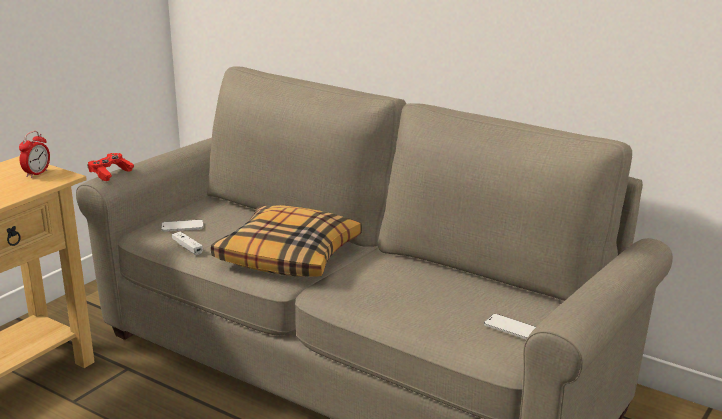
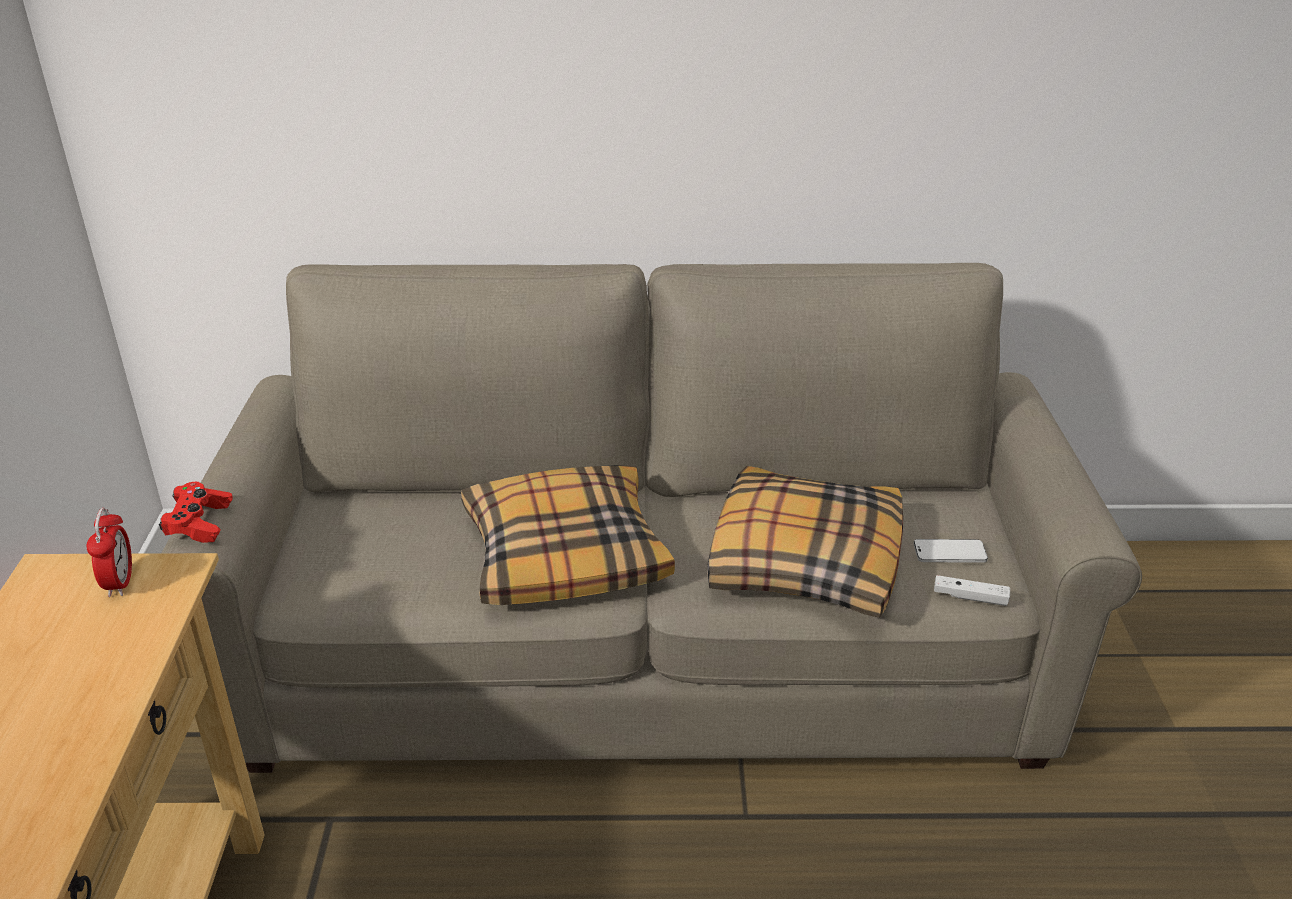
camera: 35 degrees left, 10 degrees up
(182, 227) = (344, 565): phone -> none
(187, 247) = (400, 600): white game controller -> white game controller (970, 597)
(414, 301) = (803, 560): none -> pillow

